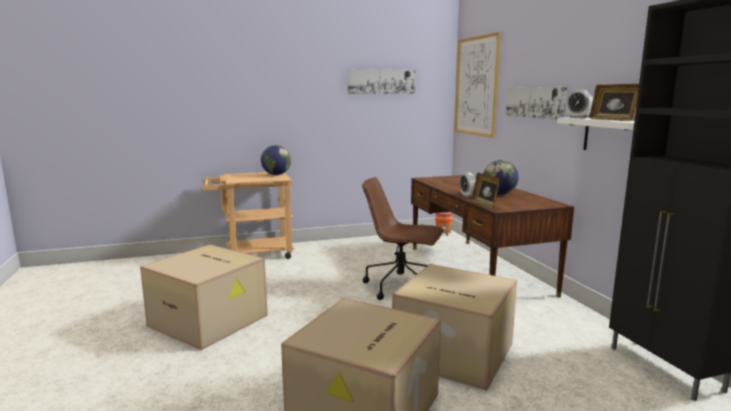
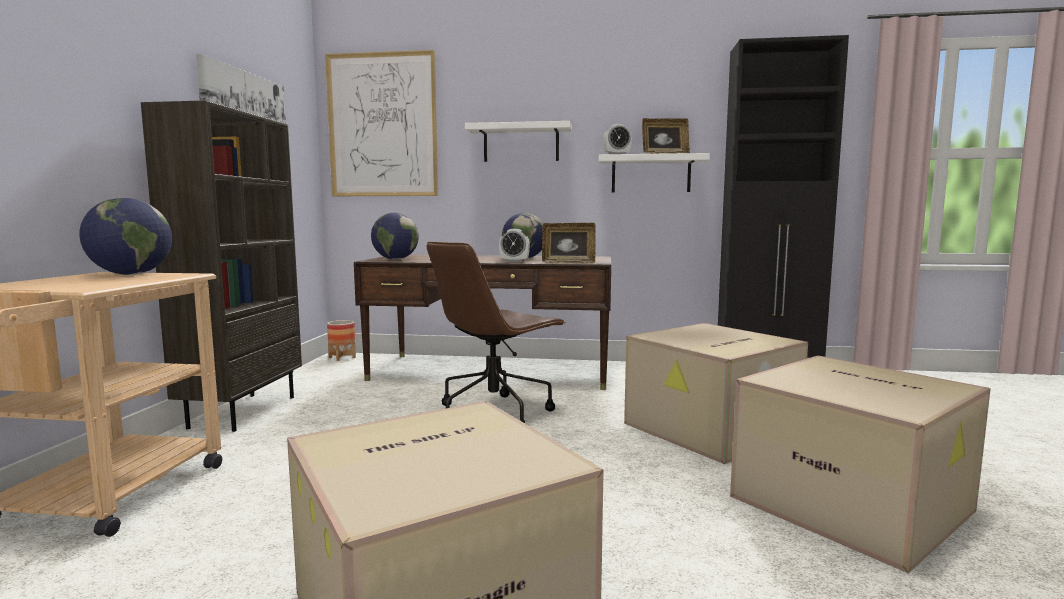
camera: 65 degrees left, 5 degrees down
(344, 243) = (243, 411): none -> brown bookcase
(437, 180) = (395, 259): none -> globe
(535, 102) = (521, 143): picture -> white shelf

